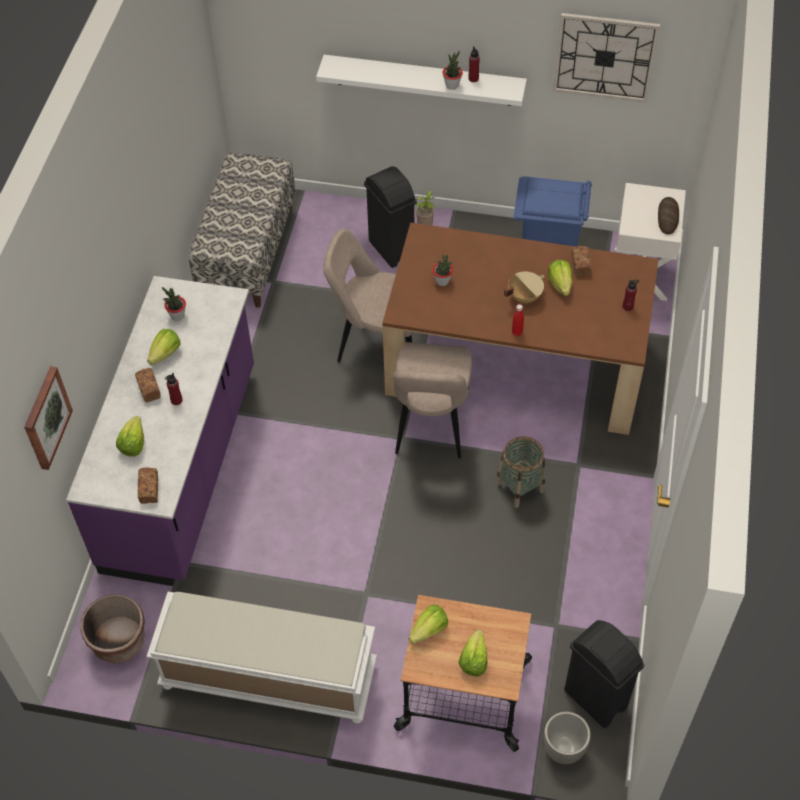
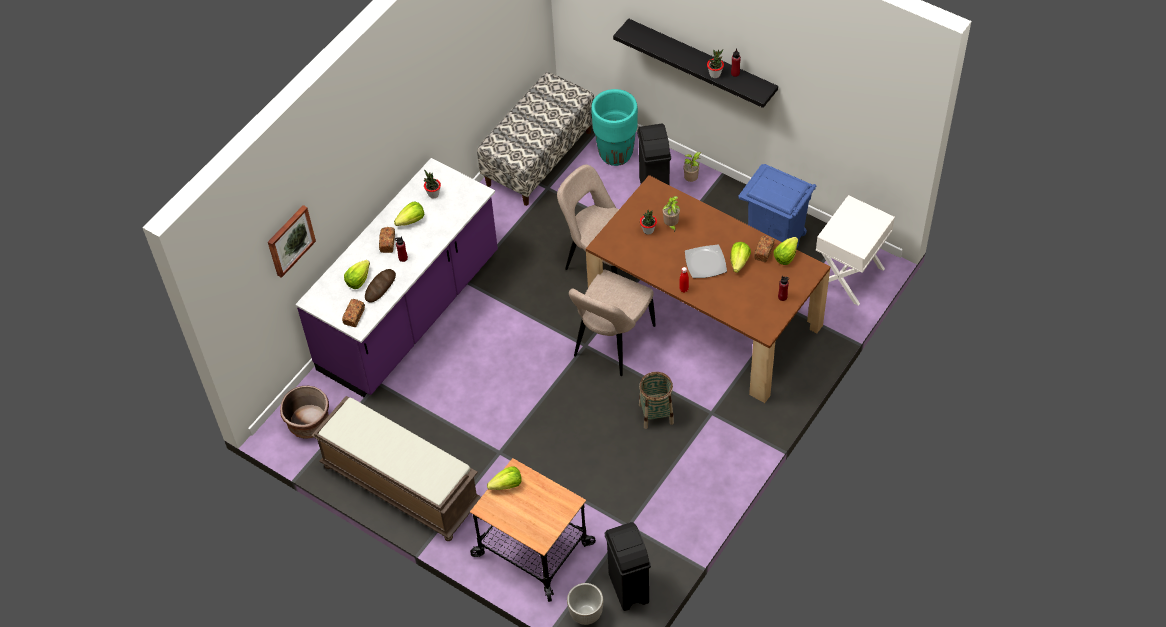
camera: 25 degrees right, 0 degrees up
(267, 677) = (399, 485): white bench -> brown bench
(330, 224) = (616, 154): none -> turquoise planter
(424, 80) = (701, 62): white shelf -> black shelf
(464, 268) = (671, 225): none -> potted plant
(474, 660) = (527, 517): lettuce -> lettuce (785, 256)
(524, 296) = (705, 263): beige cooking pot -> plate
(605, 57) = (836, 88): wall clock -> none
(667, 217) = (865, 235): bread -> bread (380, 287)

